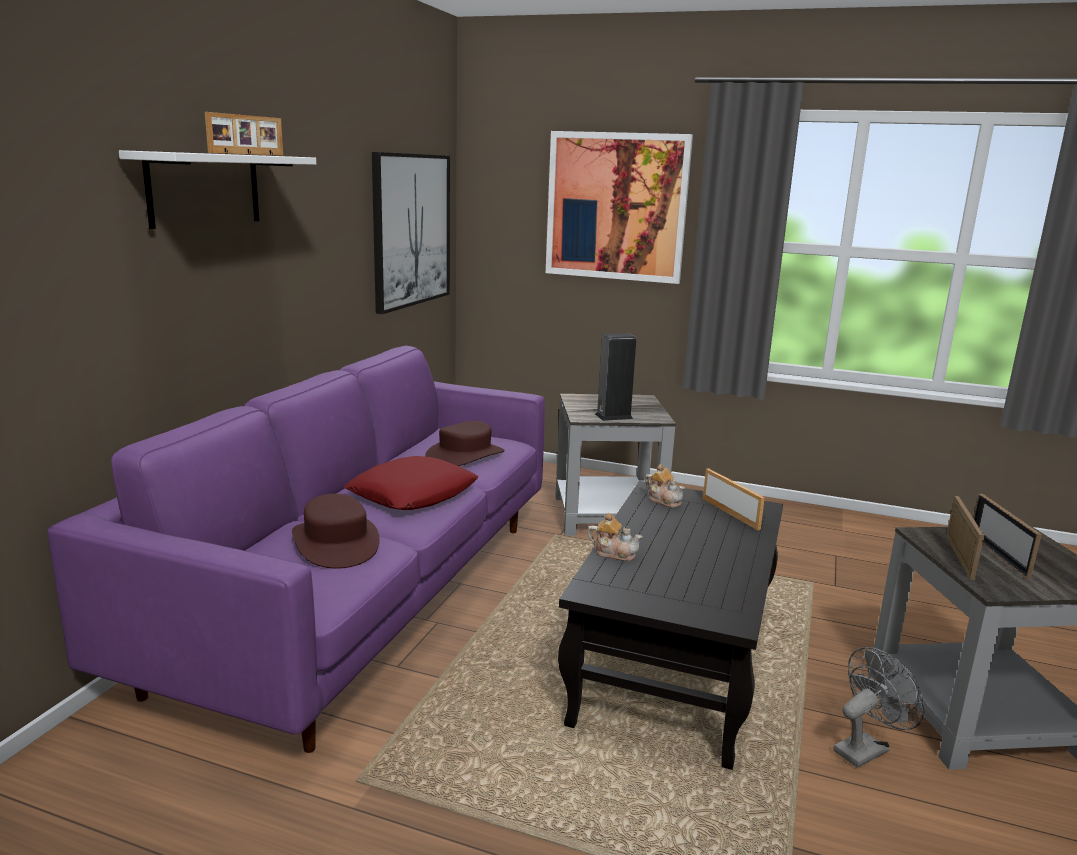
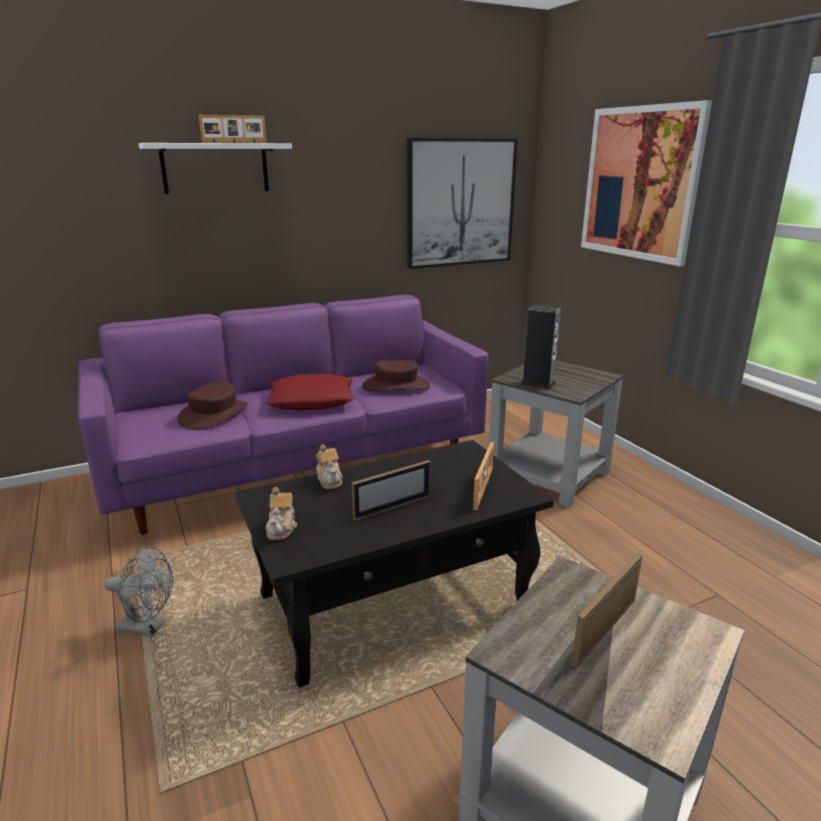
camera: 45 degrees right, 5 degrees up
(664, 500) = (454, 460): teapot -> teapot (282, 528)
(866, 748) = (421, 749): grey fan -> grey fan (148, 627)
(959, 557) = (551, 609): picture frame -> picture frame (393, 507)

